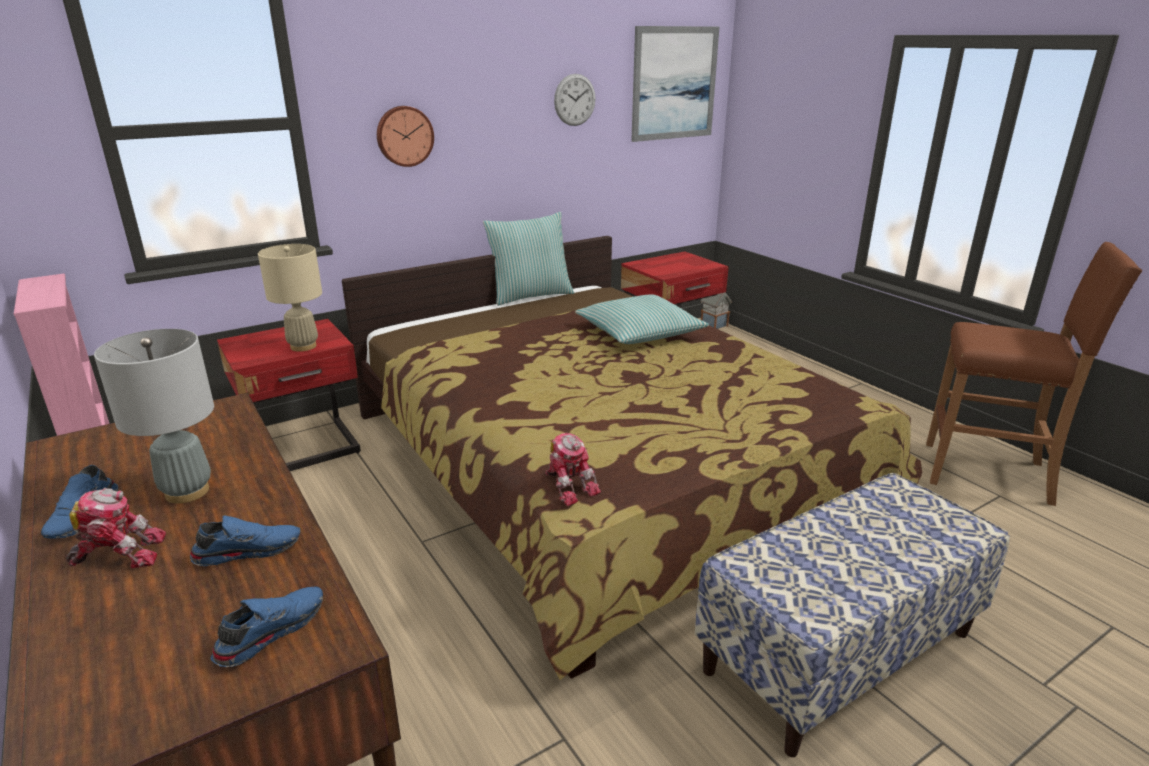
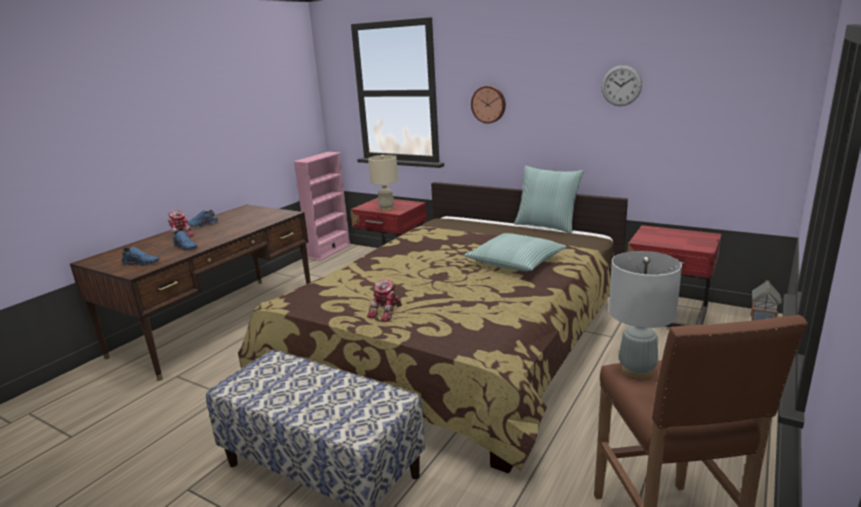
camera: 65 degrees right, 5 degrees down
(188, 492) = (221, 229): grey table lamp -> grey table lamp (637, 370)
(569, 485) = (296, 292): toy robot -> toy robot (387, 312)
(674, 83) = (739, 73): picture -> none

